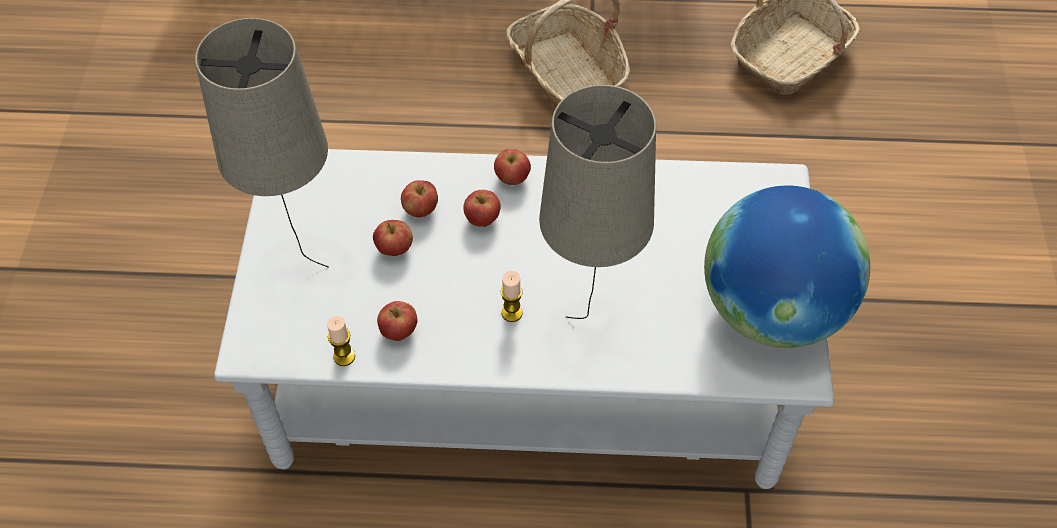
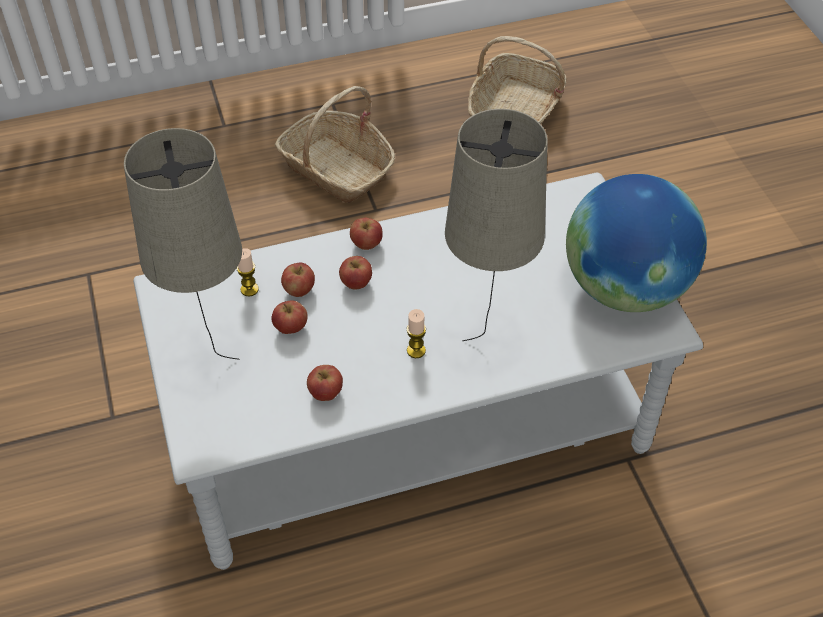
camera: 20 degrees left, 5 degrees down
(344, 356) = (287, 428): candle -> candle (249, 289)

